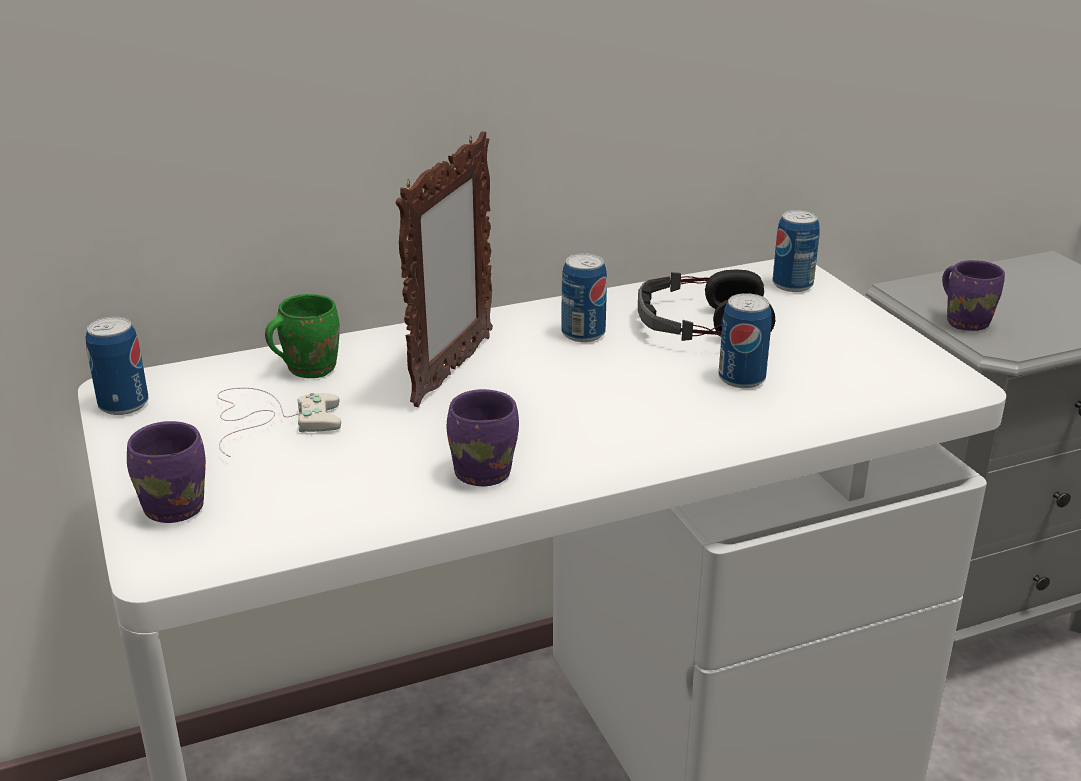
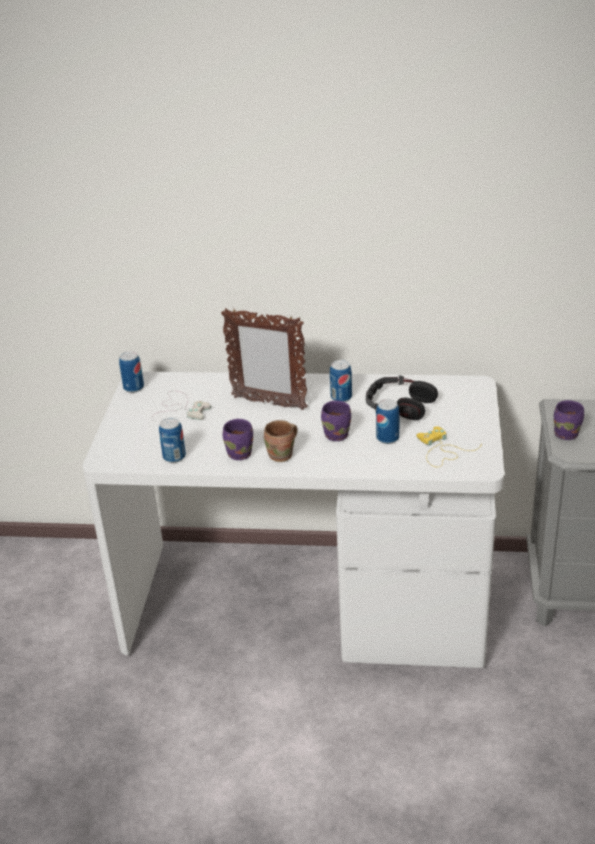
camera: 30 degrees right, 5 degrees up
(178, 506) = (123, 438): purple mug -> purple mug (338, 434)
(307, 368) = (213, 387): green mug -> none
(451, 371) = (268, 403): picture frame -> picture frame turned 60 degrees clockwise
(577, 454) = (283, 455): none -> brown mug
(792, 285) = (468, 393): can -> can (174, 457)
(857, 376) = (441, 450): none -> yellow game controller

